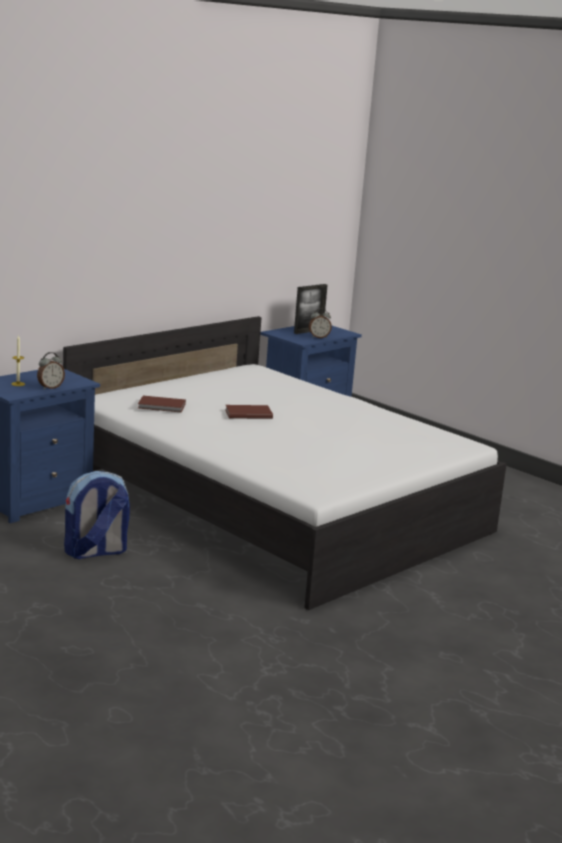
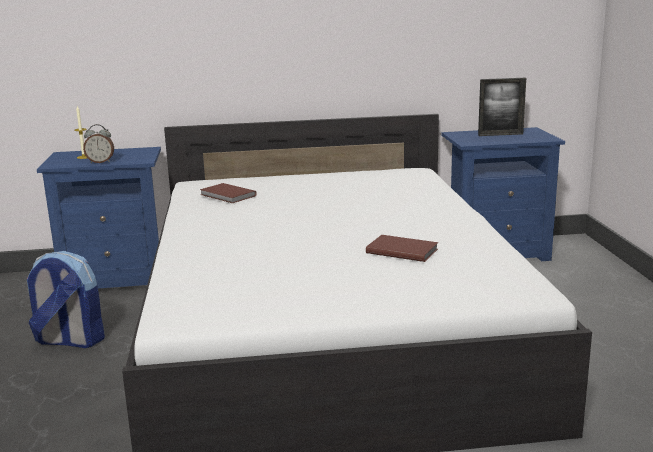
camera: 40 degrees right, 0 degrees up
(247, 414) = (300, 213): brown book -> brown book (401, 250)
(319, 337) = (500, 140): alarm clock -> none

